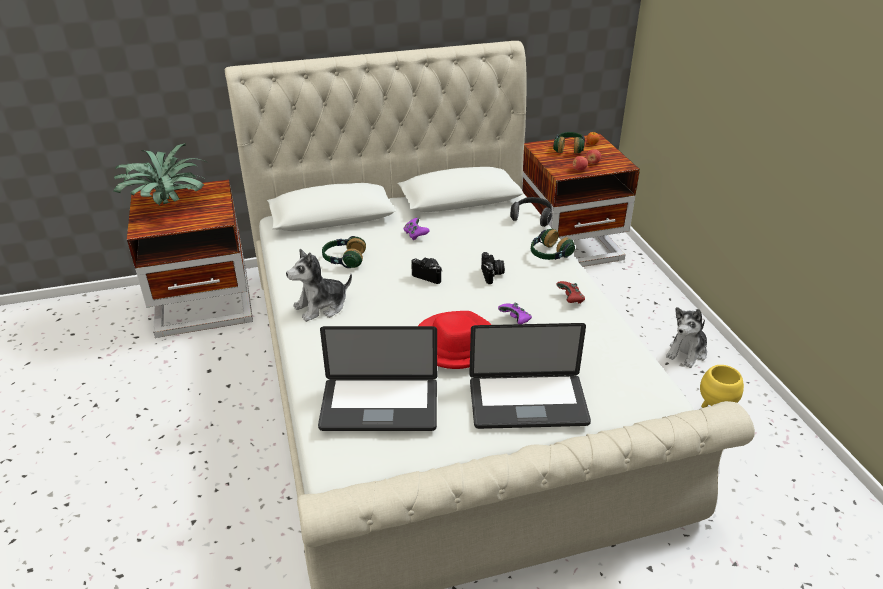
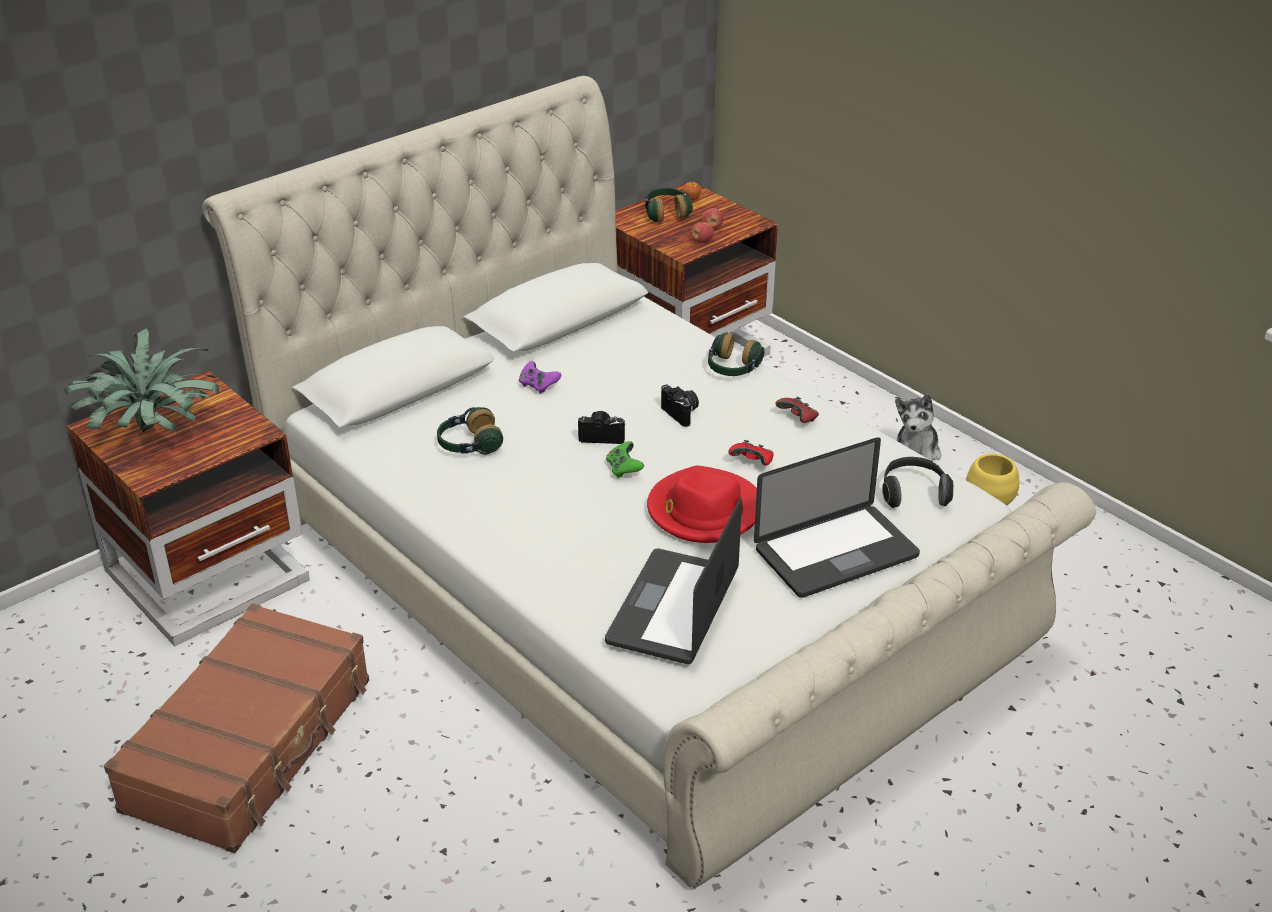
camera: 25 degrees left, 0 degrees up
(146, 410) = (251, 745): none -> brown suitcase
(321, 307) = (493, 514): plush toy -> none
(379, 406) = (673, 608): laptop -> laptop turned 135 degrees clockwise
(425, 300) = (624, 469): none -> green game controller
(515, 320) = (752, 462): purple game controller -> red game controller
(532, 217) = (676, 323): headphones -> headphones (913, 493)

